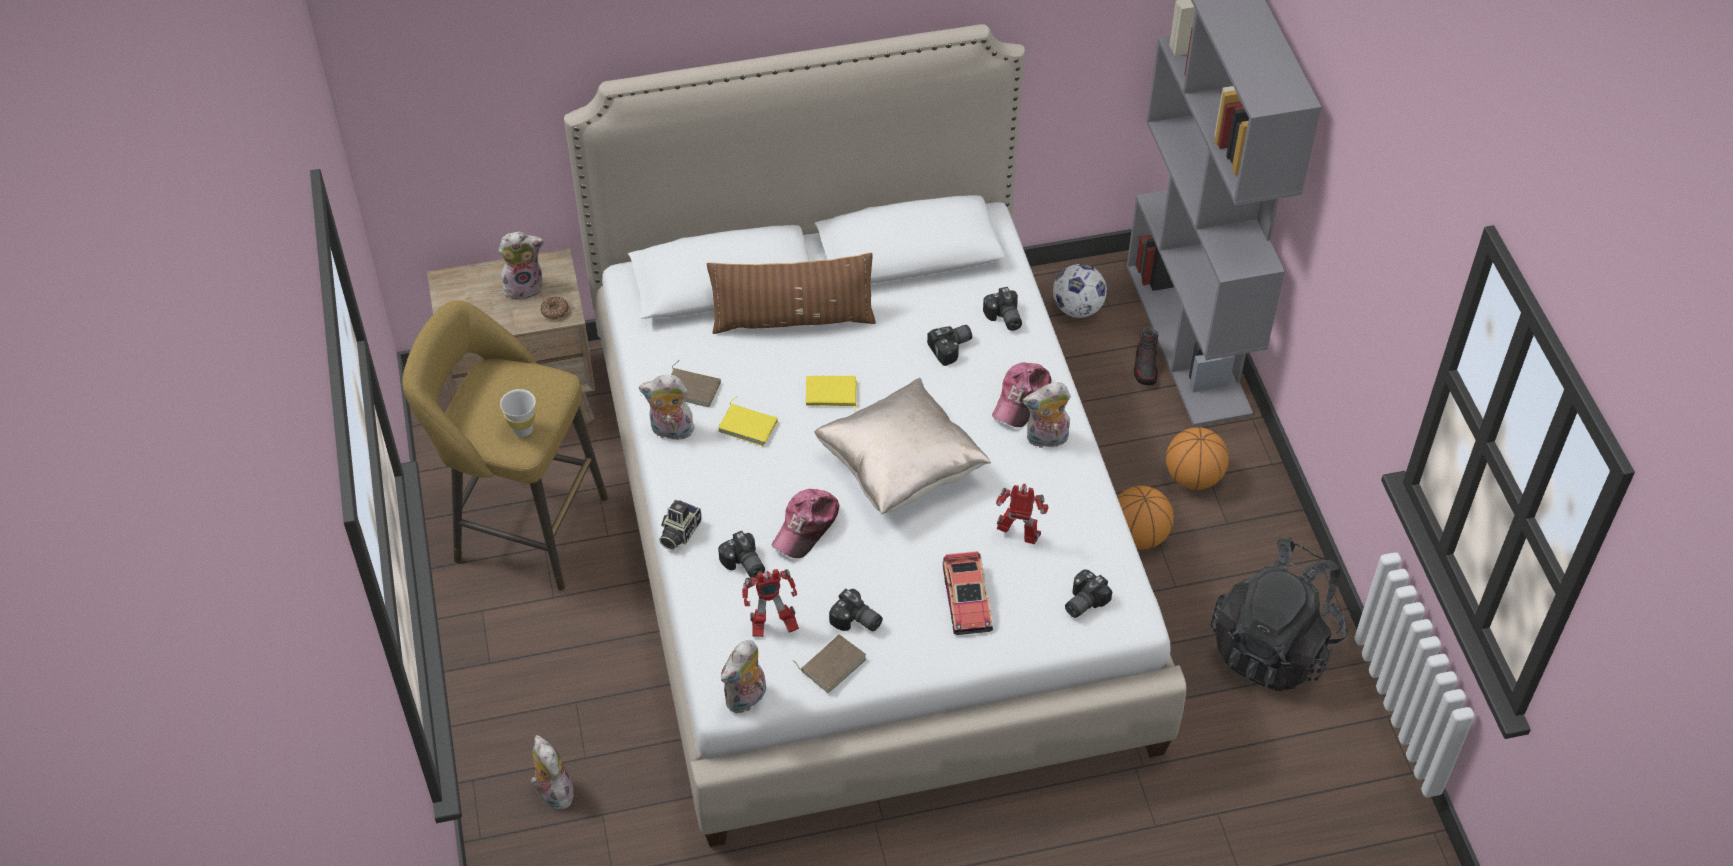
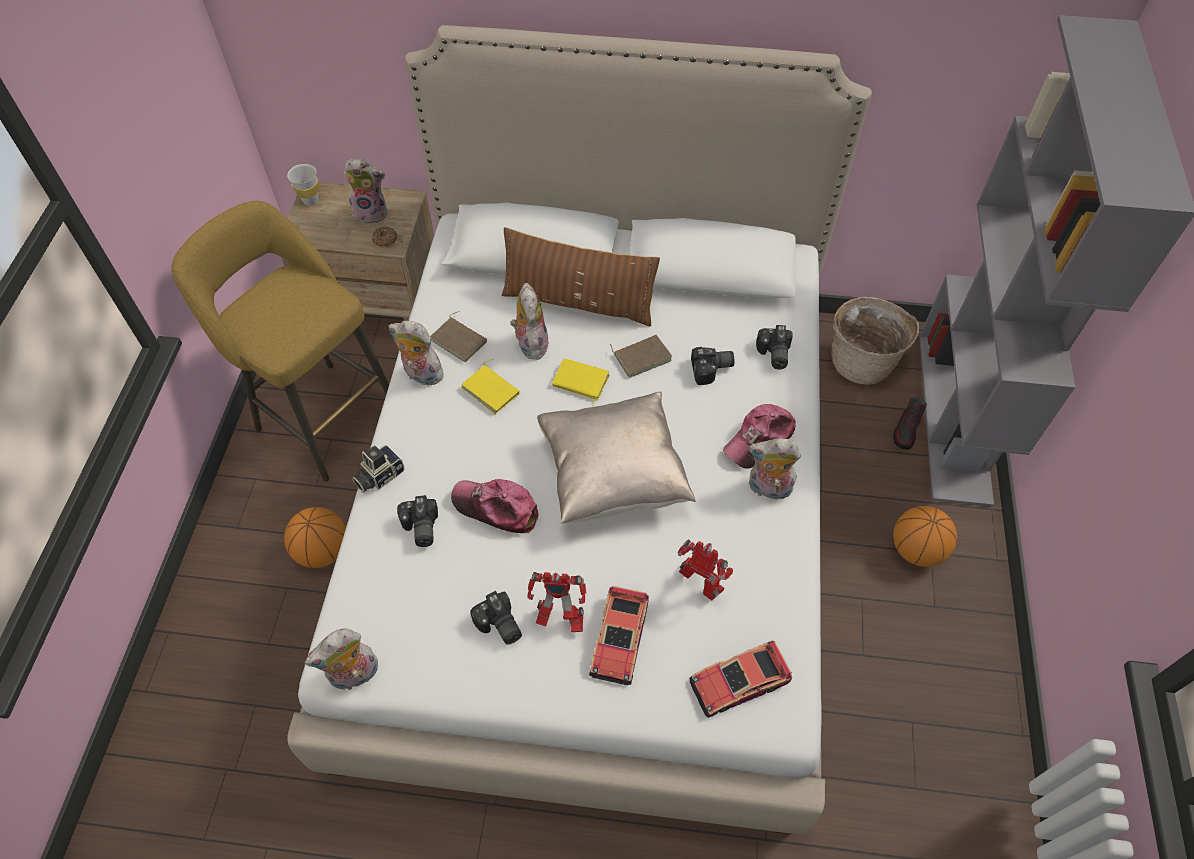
camera: 20 degrees right, 5 degrees up
(523, 429) = (283, 336): white cup -> white cup (310, 200)
(553, 792) = (226, 667): plush toy -> plush toy (530, 343)
(772, 627) = (414, 605): toy robot -> toy robot (558, 619)
(806, 527) = (496, 508): cap -> cap turned 60 degrees clockwise
(832, 664) = (454, 666): brown book -> brown book (642, 356)
(1078, 308) = (862, 361): football -> basket
(1082, 601) = (738, 682): camera -> toy car
(1138, 536) = (844, 592): basketball -> basketball (323, 551)
(1274, 646) = (941, 752): black backpack -> none

